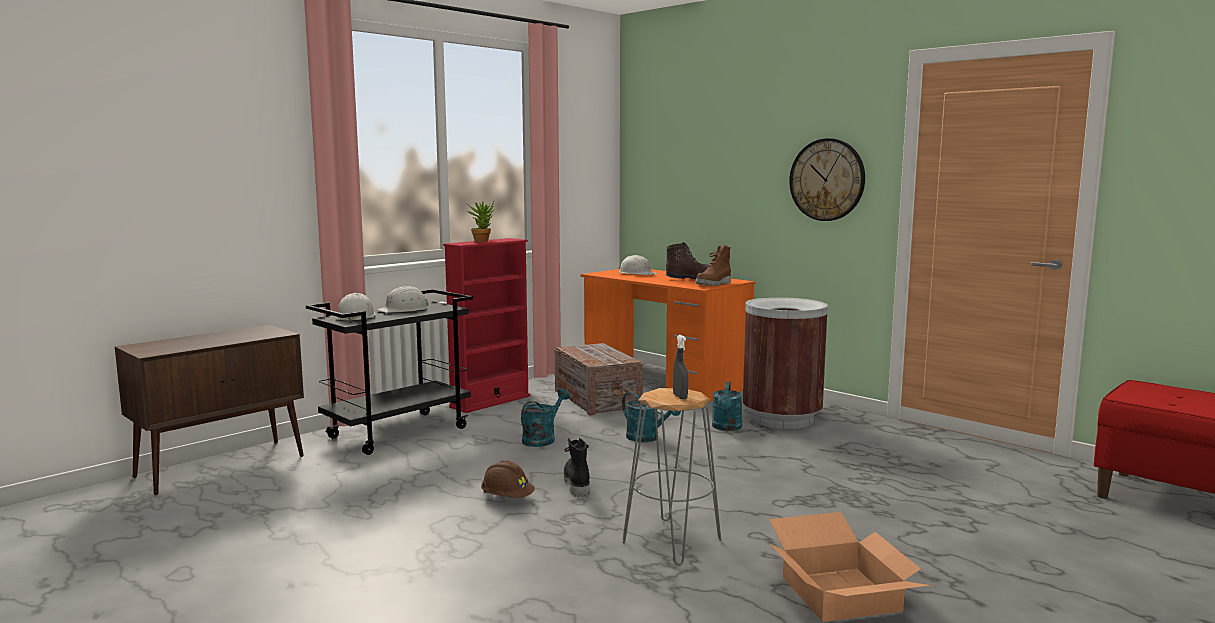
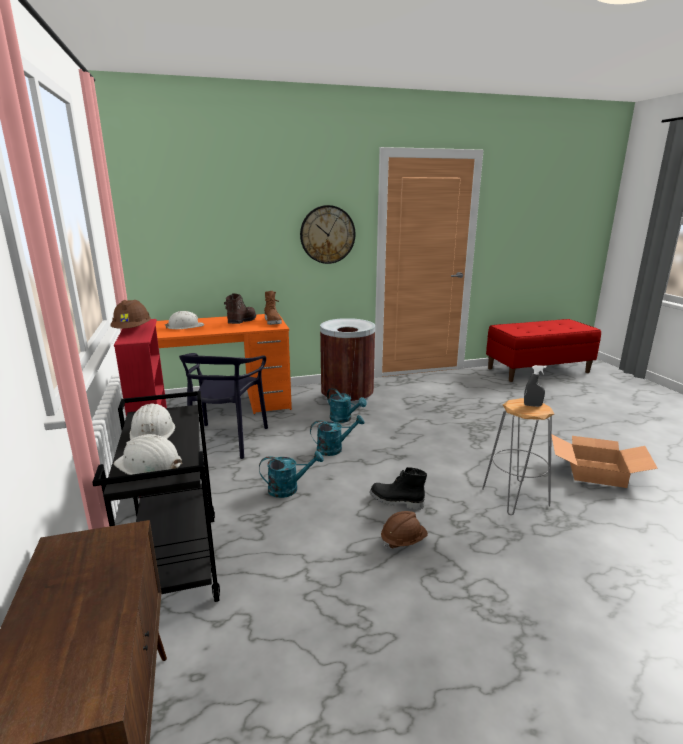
camera: 60 degrees left, 10 degrees up
(482, 241) = (132, 330): potted plant -> brown hard hat
(542, 439) = (289, 488): turquoise watering can -> turquoise watering can turned 105 degrees clockwise
(596, 399) = (226, 440): crate -> black chair

